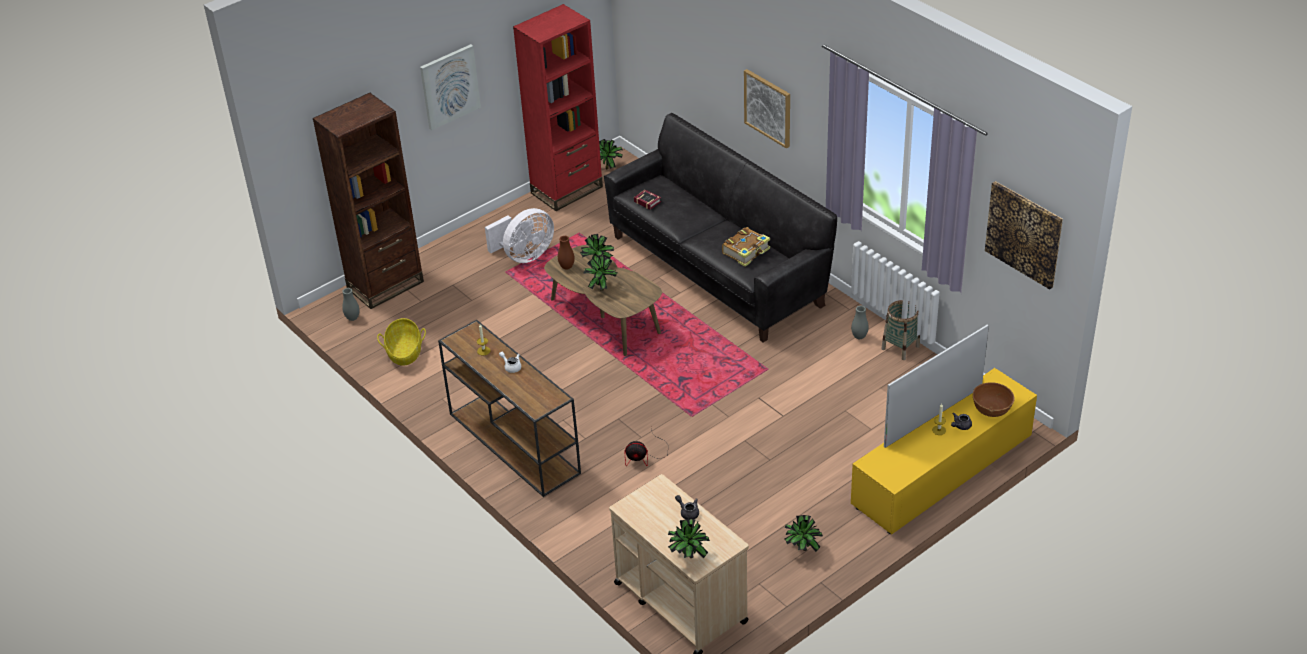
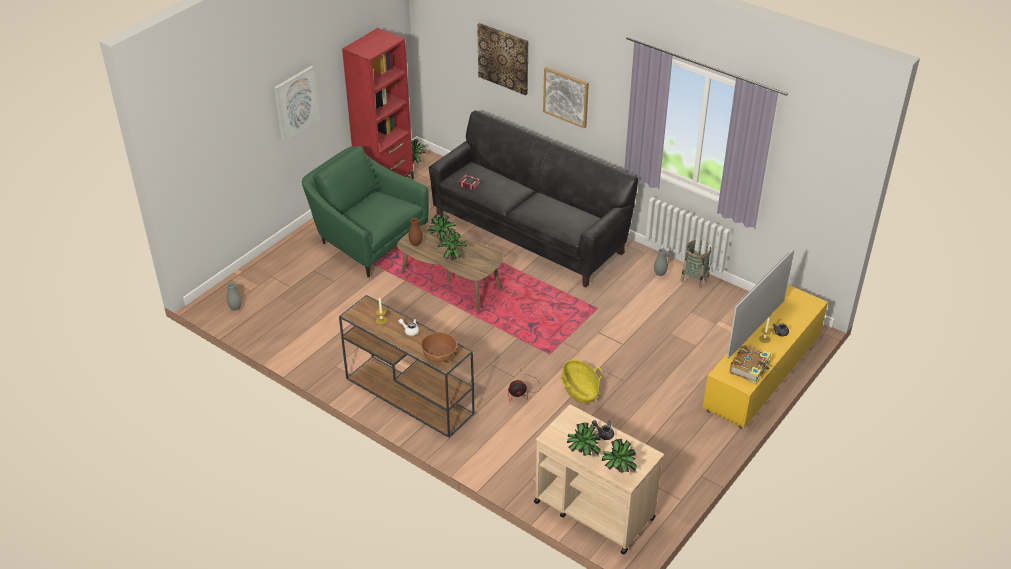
camera: 15 degrees left, 0 degrees up
(385, 285) = (255, 277): brown bookcase -> none
(404, 352) = (290, 331): basket -> basket (580, 390)
(524, 256) = (367, 240): white fan -> green armchair
(746, 252) = (564, 215): book -> book (750, 368)
(802, 550) = (677, 452): potted plant -> potted plant (582, 455)
(991, 409) = (798, 317): brown bowl -> brown bowl (439, 355)
(1024, 234) = (815, 173): picture -> picture (503, 58)

